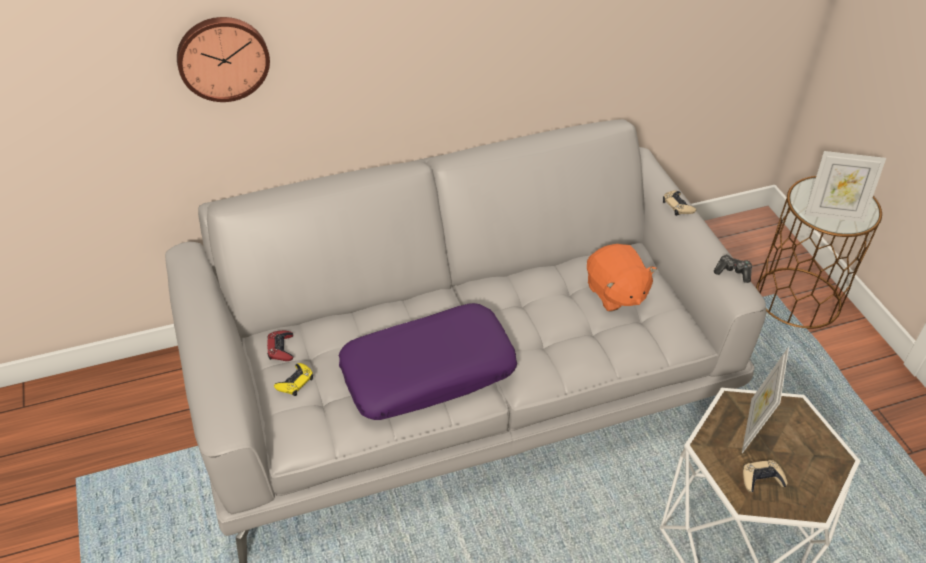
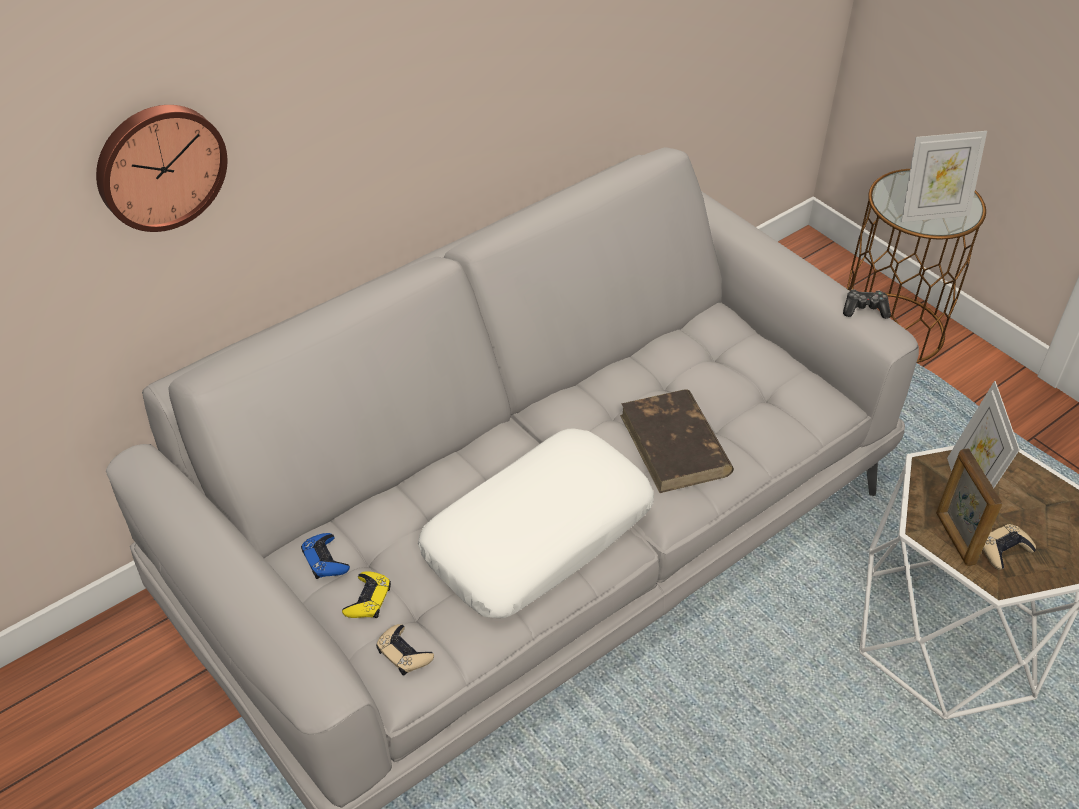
camera: 20 degrees left, 0 degrees up
(281, 349) = (325, 560): red game controller -> blue game controller
(428, 371) = (537, 535): purple pillow -> white pillow
(555, 336) = (675, 445): none -> brown book
(615, 293) = (722, 372): orange plush toy -> none
(678, 206) = (761, 244): beige game controller -> beige game controller (404, 653)
(726, 459) = (954, 538): none -> picture frame

